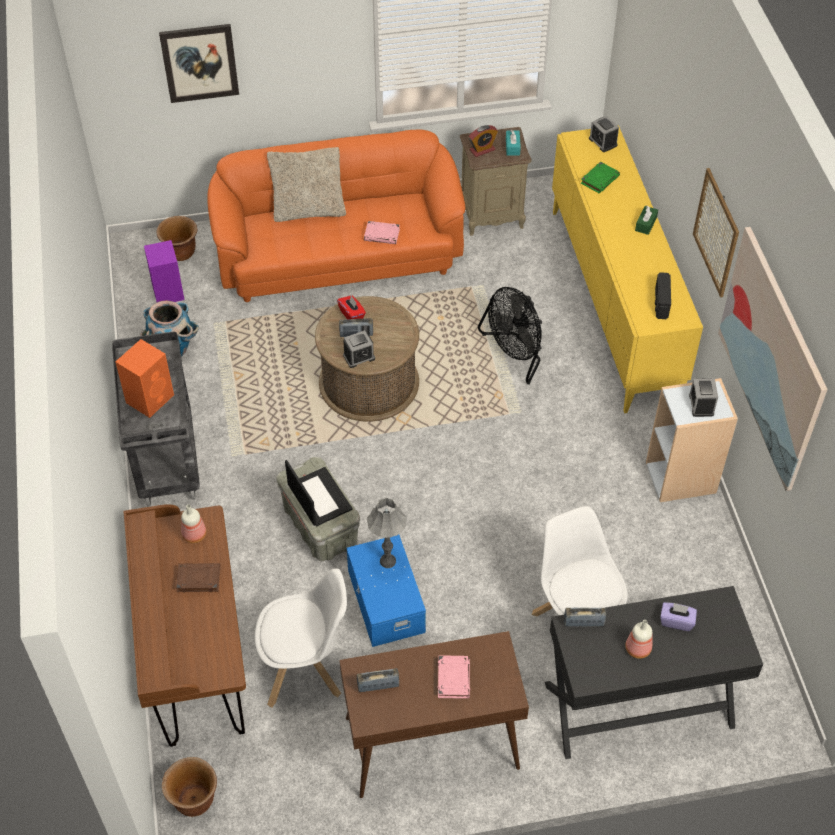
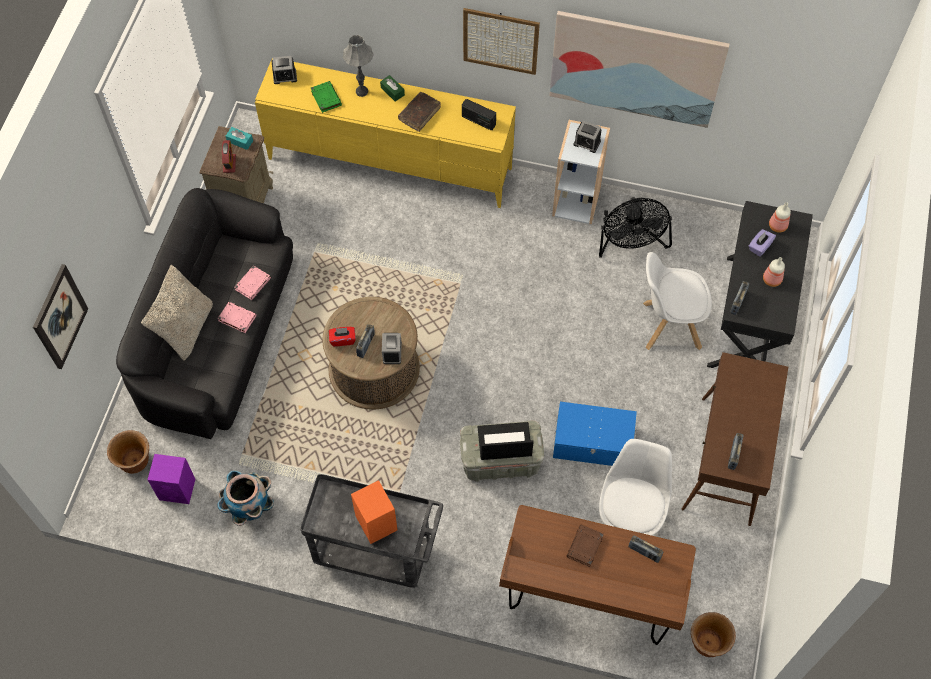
camera: 65 degrees left, 10 degrees up
(193, 535) = (539, 536): bottle -> bottle (777, 226)
(215, 636) = (644, 552): none -> radio
(339, 256) = (219, 335): orange sofa -> black sofa
(388, 561) = (581, 419): grey table lamp -> grey table lamp (362, 91)
(453, 678) = (747, 403): pink book -> pink book (237, 318)
(516, 350) = (399, 250): black fan -> black fan (627, 240)
(633, 254) = (419, 114): none -> brown book

